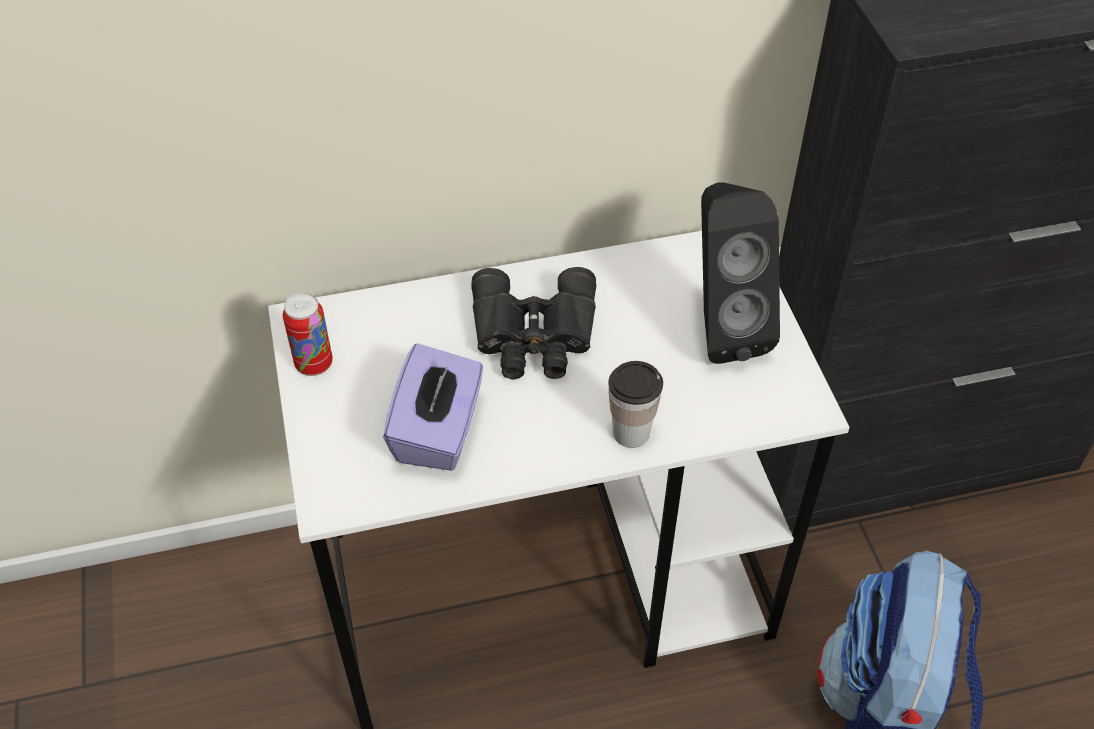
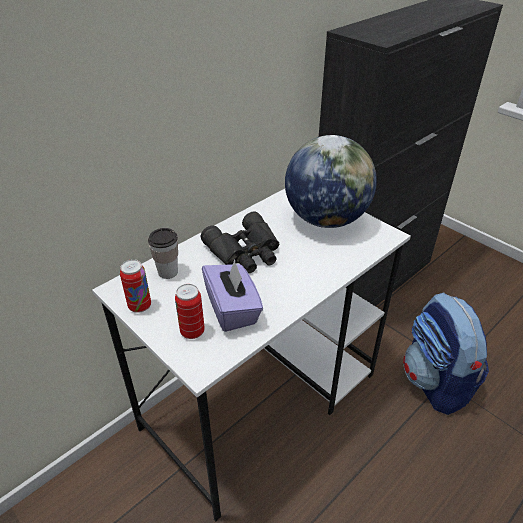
camera: 30 degrees left, 10 degrees down
(357, 440) = (192, 331): none -> can
(631, 433) = (325, 273): cup -> cup (168, 272)
(721, 328) = (326, 219): black speaker -> globe

